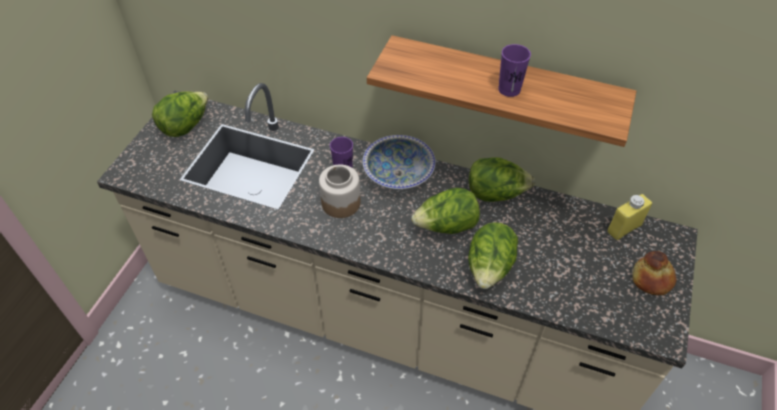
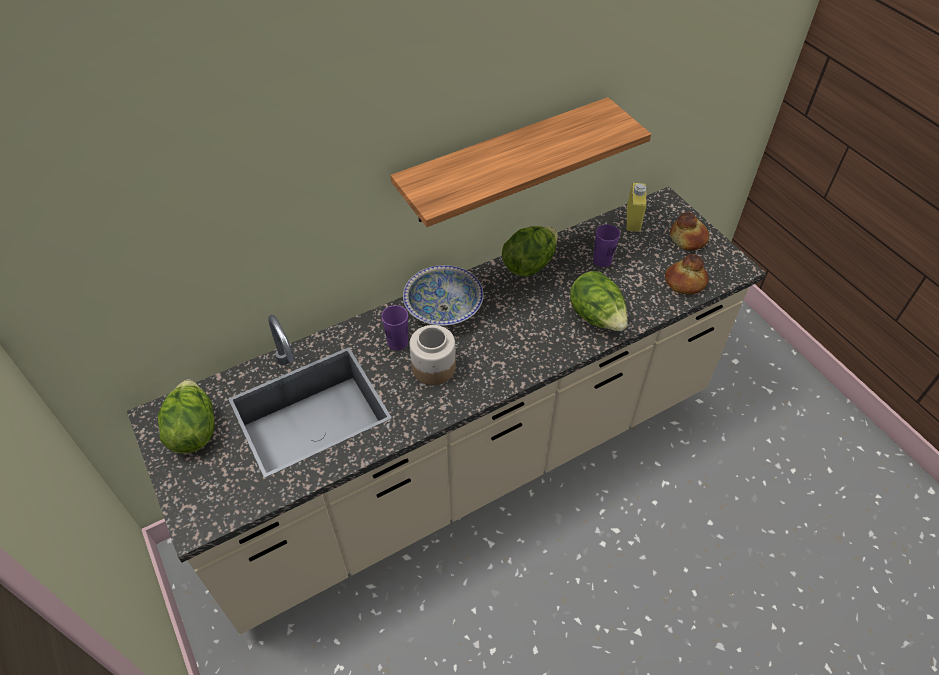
camera: 50 degrees left, 0 degrees up
(446, 226) = (531, 315): lettuce -> none
(509, 89) = (537, 153): purple cup -> purple cup (602, 260)
(597, 306) = (685, 282): none -> bread

